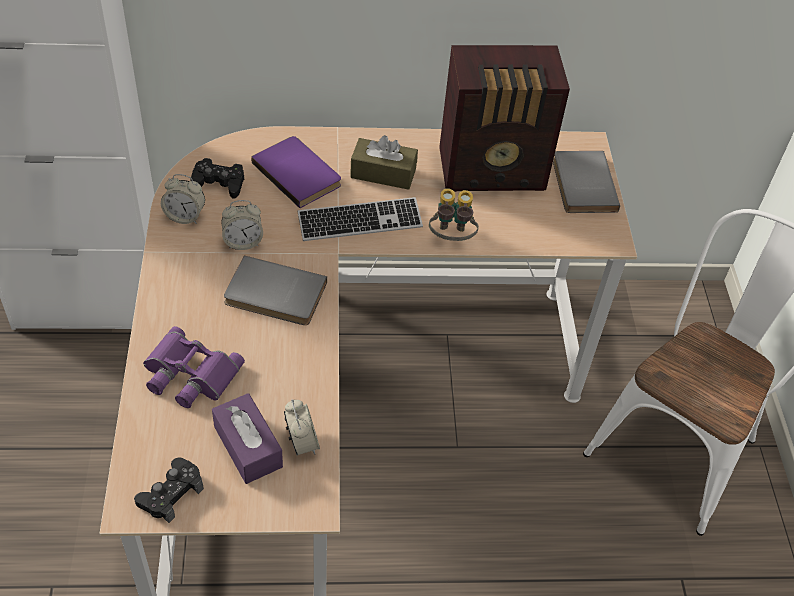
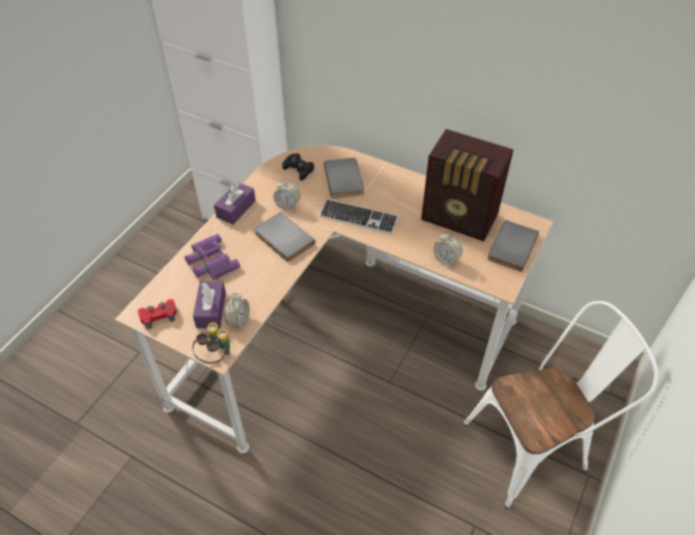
camera: 35 degrees right, 0 degrees up
(166, 278) = (236, 209): none -> purple tissue box
(171, 494) = (159, 316): black game controller -> red game controller
(185, 216) = (268, 181): alarm clock -> alarm clock (446, 259)
(299, 173) = (345, 179): purple book -> grey book
(383, 173) = (392, 196): brown tissue box -> none
(451, 238) = (404, 247): binoculars -> binoculars (215, 356)

